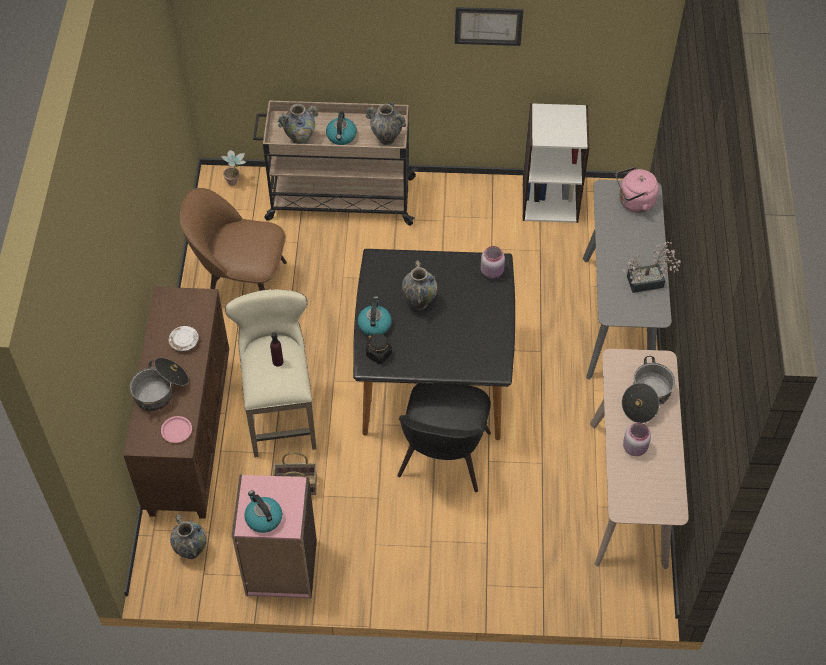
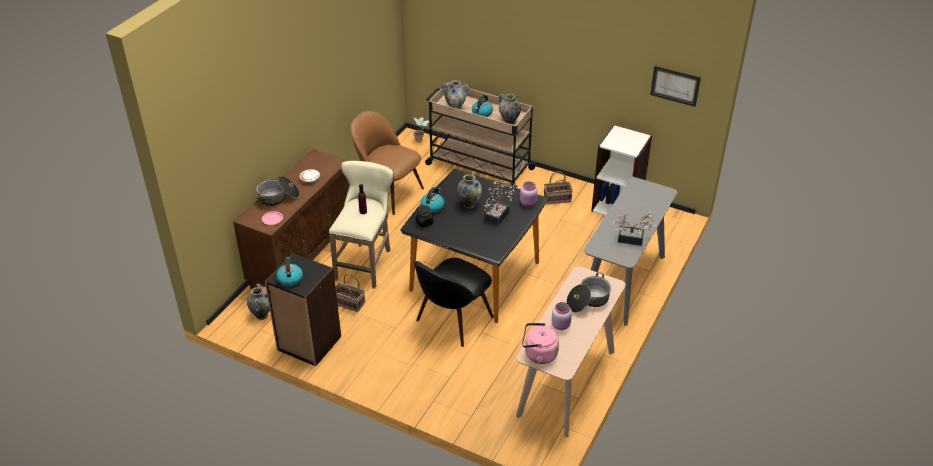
camera: 25 degrees right, 15 degrees down
(281, 568) = (308, 343): pink bookcase -> black bookcase
(466, 305) = (498, 214): none -> potted plant
(469, 217) = (556, 199): none -> basket
(488, 25) = (590, 55): picture -> picture (675, 85)
(634, 202) = (651, 195): pink kettle -> pink kettle (538, 354)

